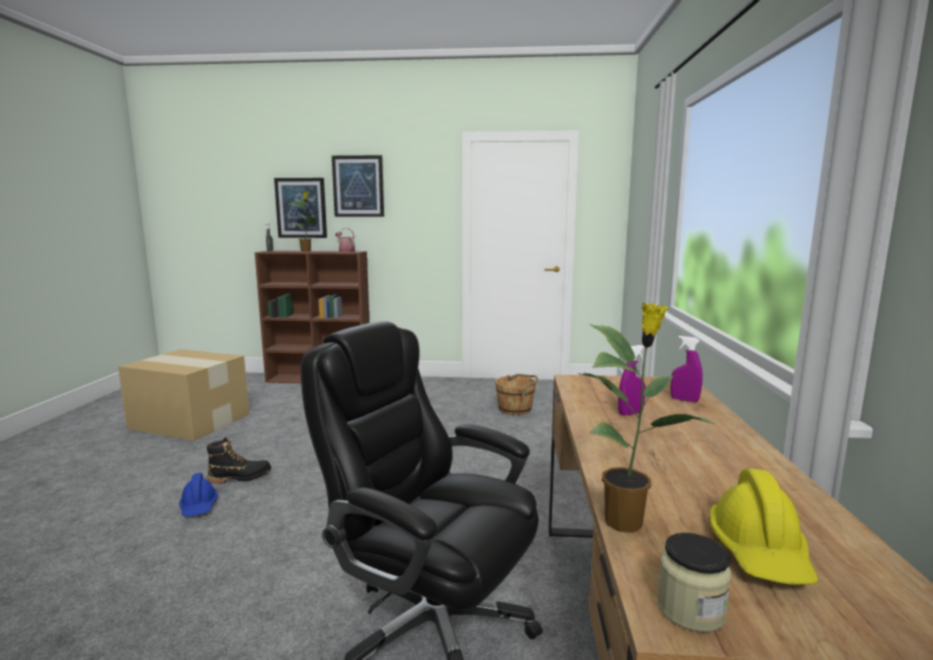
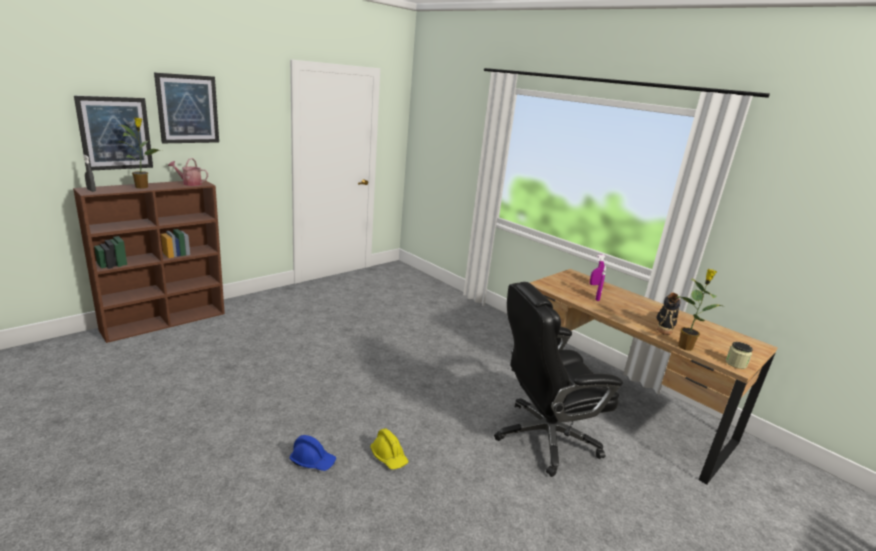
camera: 50 degrees left, 10 degrees up
(189, 421) = (118, 411): cardboard box -> none
(240, 477) = (294, 428): black boot -> black boot (665, 324)
(515, 409) = (377, 301): brown bucket -> none
(759, 552) = (716, 341): yellow hard hat -> yellow hard hat (389, 456)

